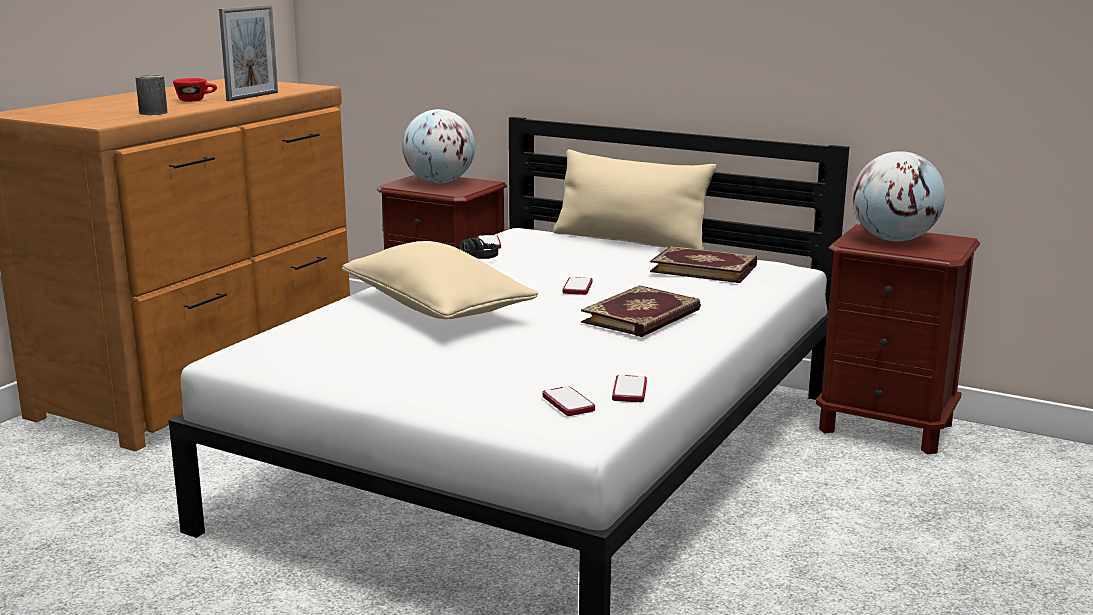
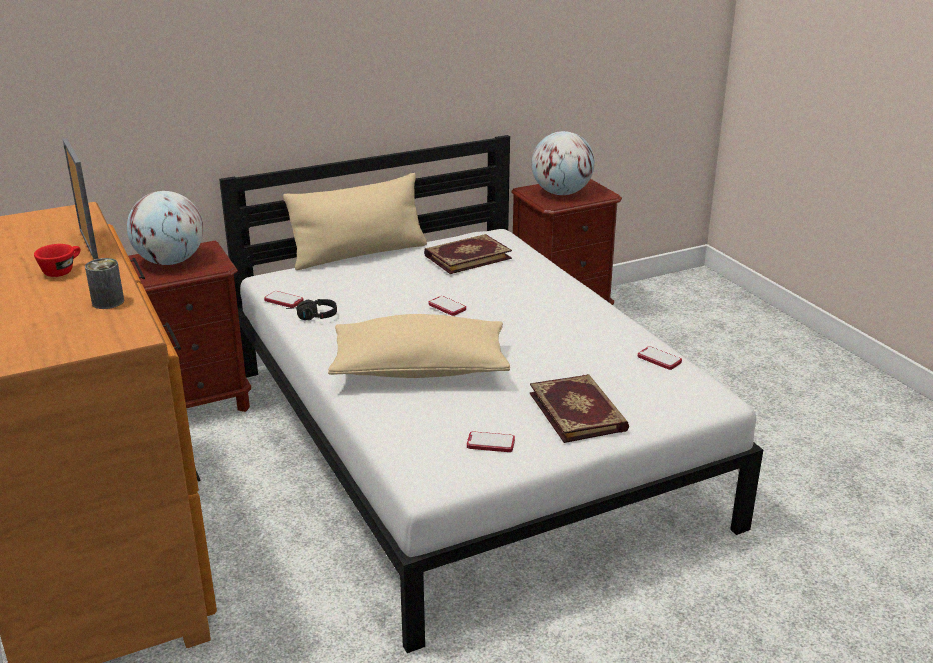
camera: 55 degrees left, 10 degrees up
(568, 403) = (661, 384): phone -> phone (490, 443)
(643, 317) = (536, 309): book -> book (579, 411)

